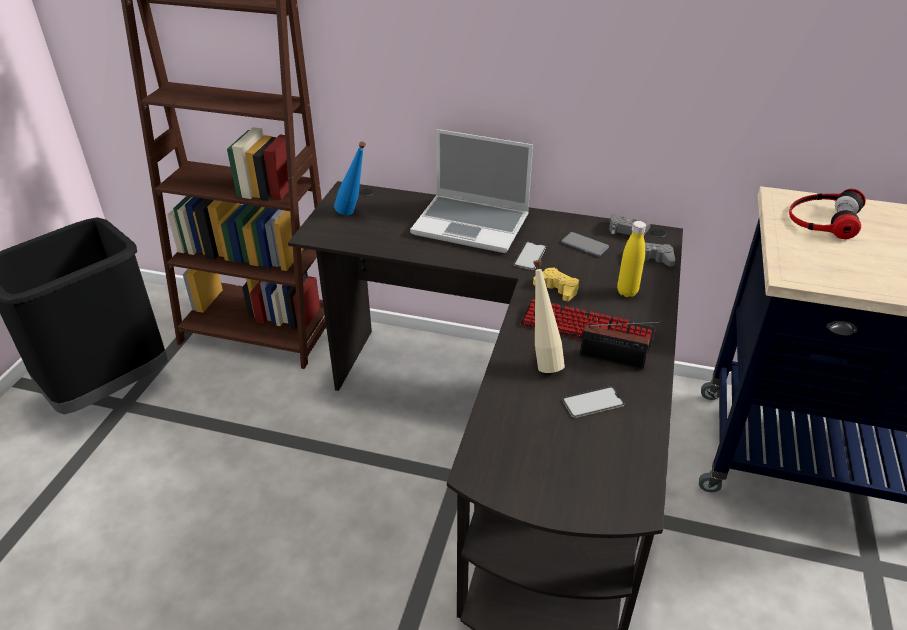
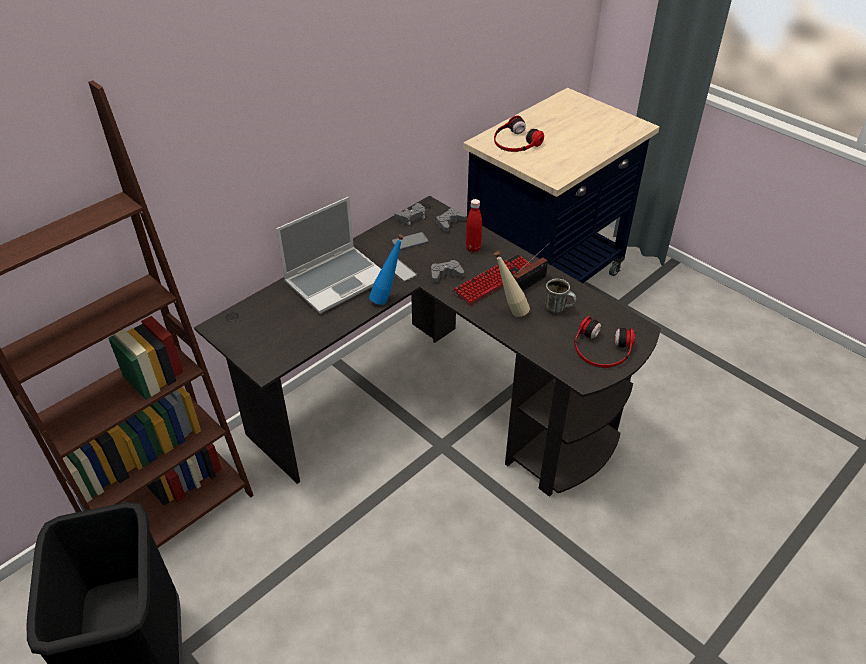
camera: 60 degrees left, 5 degrees up
(353, 214) = (259, 335): blue bottle -> blue bottle (387, 298)
(551, 473) = (601, 349): none -> headphones
(557, 289) = (445, 274): yellow game controller -> grey game controller
(593, 402) = (558, 308): phone -> mug
(627, 292) = (473, 248): yellow bottle -> red bottle

